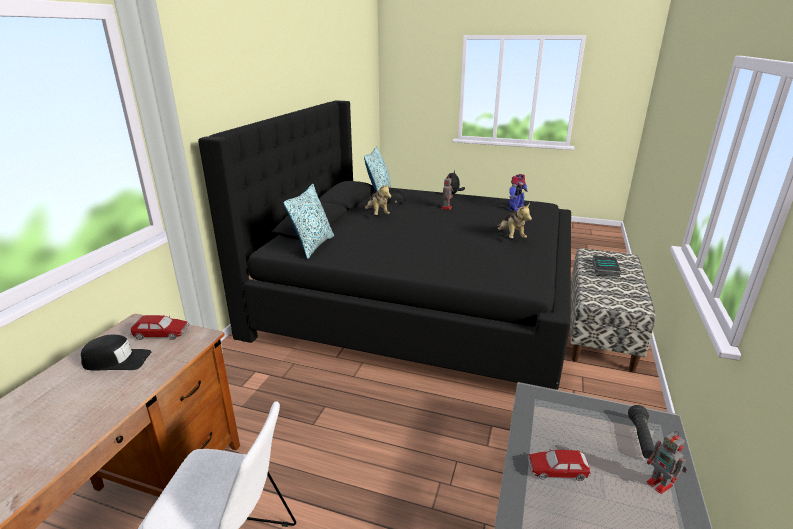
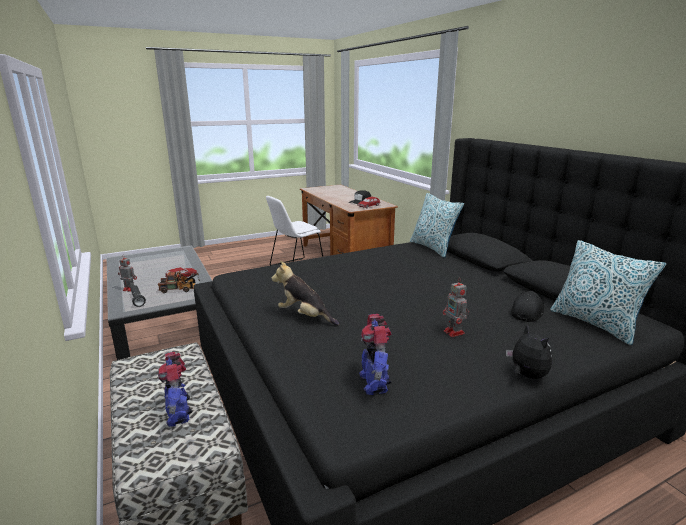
camera: 135 degrees right, 5 degrees down
(377, 214) = (483, 289): plush toy -> none
(569, 431) = (180, 289): none -> toy truck
(604, 268) = (179, 413): book -> toy robot

